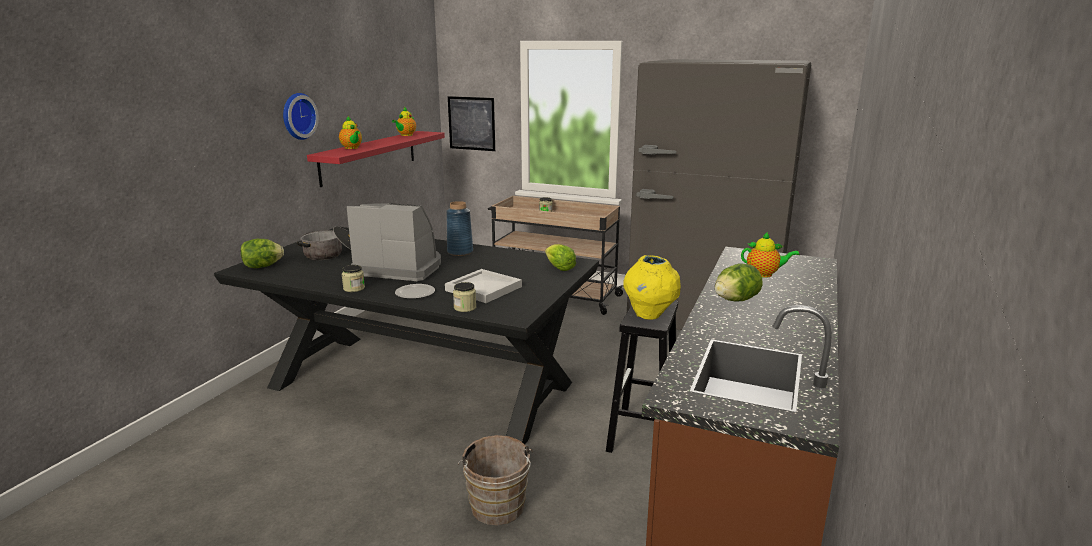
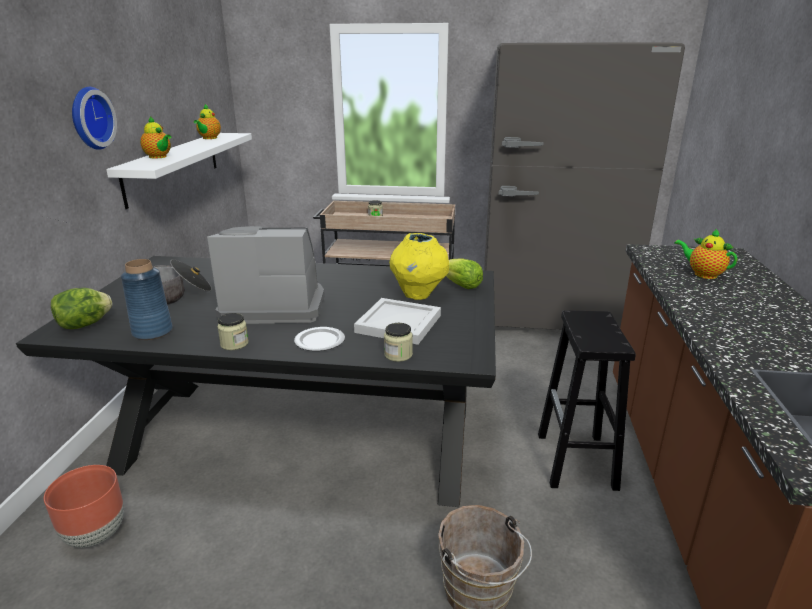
camera: 15 degrees left, 5 degrees up
(245, 424) = (95, 535): none -> brown planter
(369, 157) = (173, 166): red shelf -> white shelf
(460, 252) = (330, 276): blue vase -> blue vase (152, 332)
(471, 123) = (275, 122): picture -> none
(649, 315) = (599, 334): yellow vase -> yellow vase (418, 294)
(736, 300) = (714, 311): lettuce -> none
(764, 274) = (702, 274): teapot -> teapot turned 135 degrees counterclockwise

